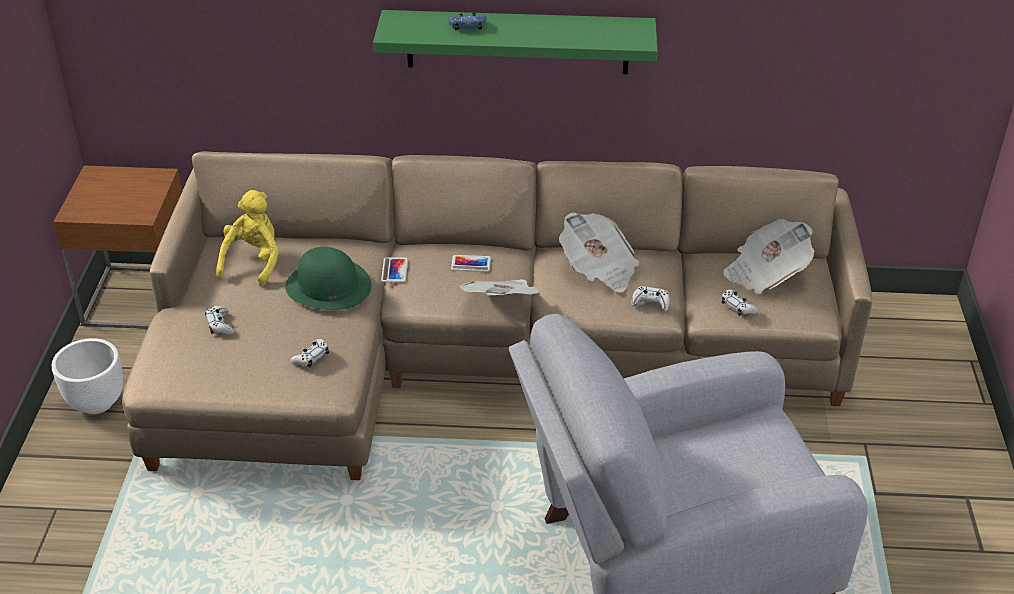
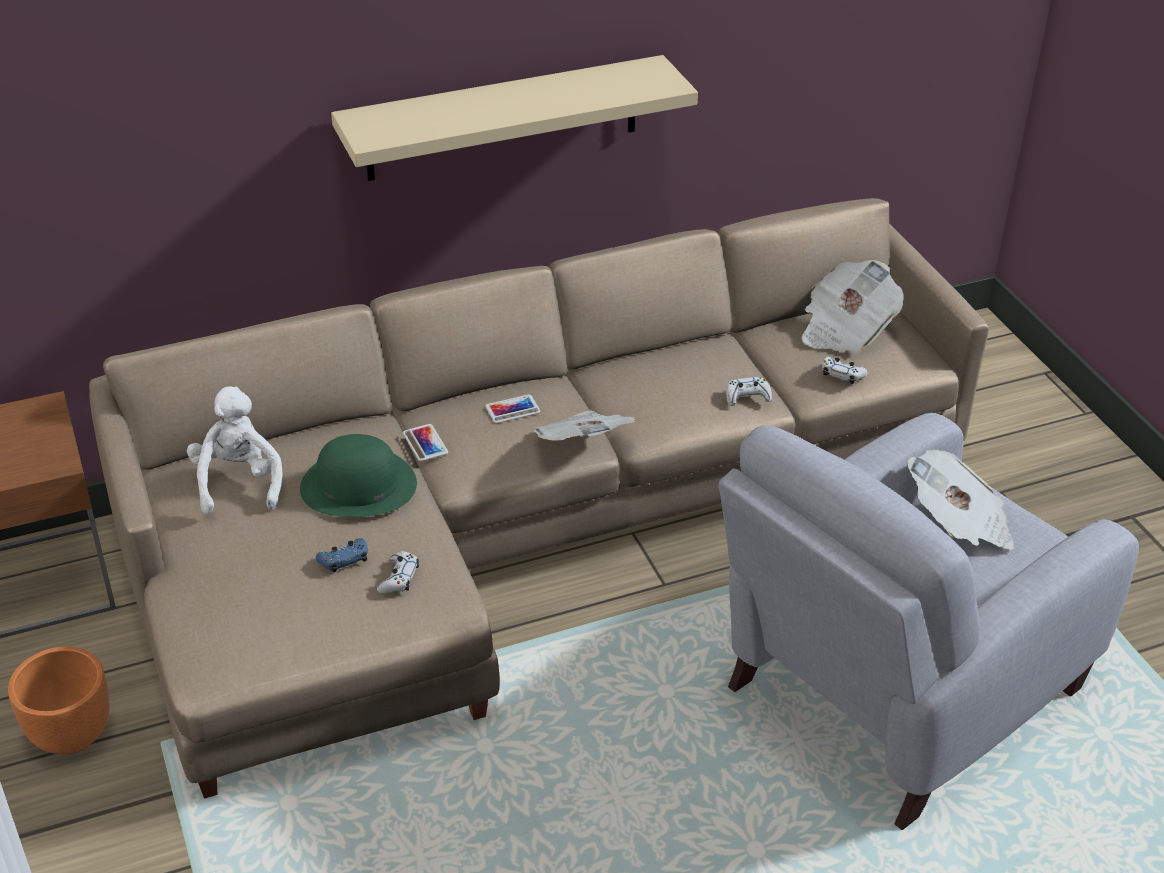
camera: 25 degrees left, 0 degrees up
(95, 403) = (70, 736): white planter -> orange planter
(220, 325) = (253, 574): white game controller -> none
(254, 261) = (239, 482): yellow plush toy -> white plush toy
(467, 26) = (456, 110): blue game controller -> blue game controller (344, 559)
(517, 42) = (503, 118): green shelf -> beige shelf
(598, 269) = (665, 375): newspaper -> newspaper (958, 524)

